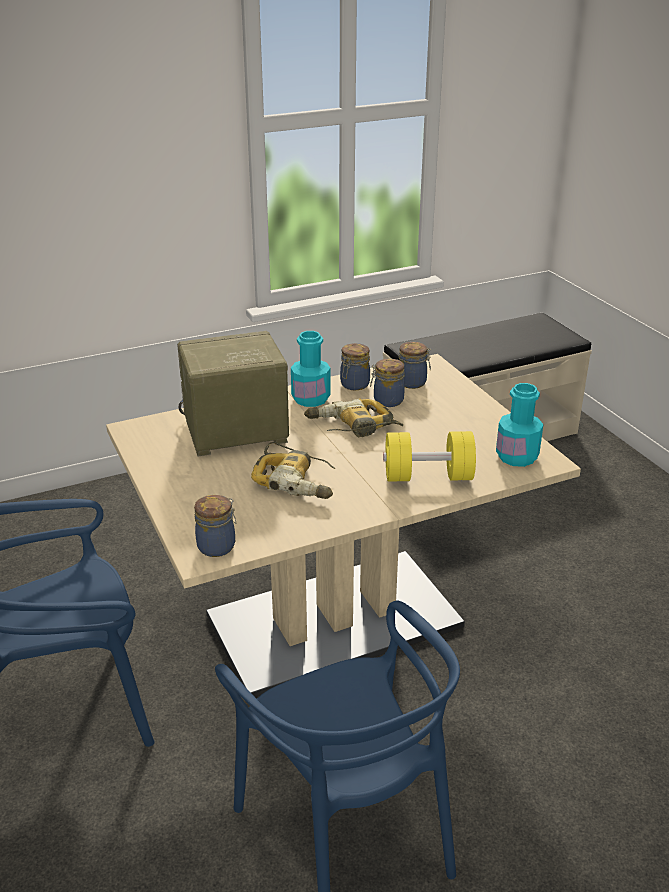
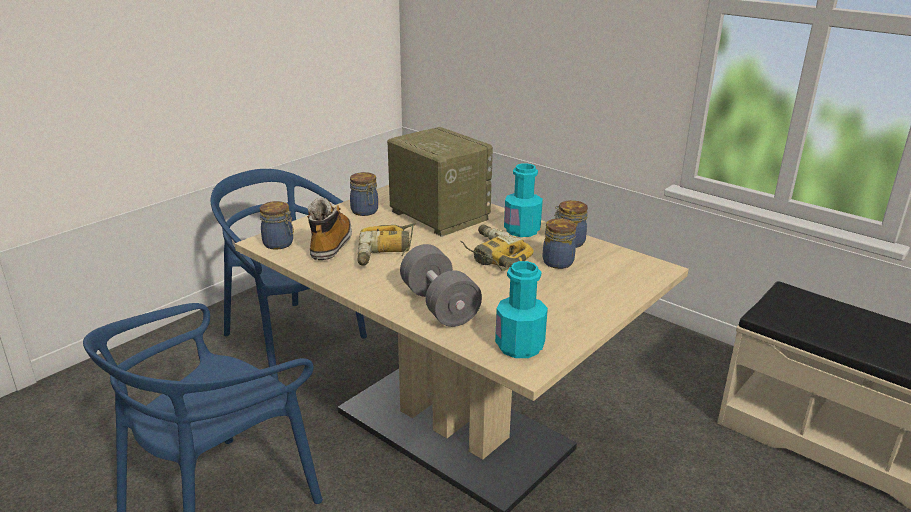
camera: 65 degrees right, 5 degrees down
(249, 511) = (331, 244): none -> boot
(413, 382) = (608, 267): jar -> jar (365, 211)
(428, 476) = (439, 305): yellow dumbbell -> grey dumbbell

